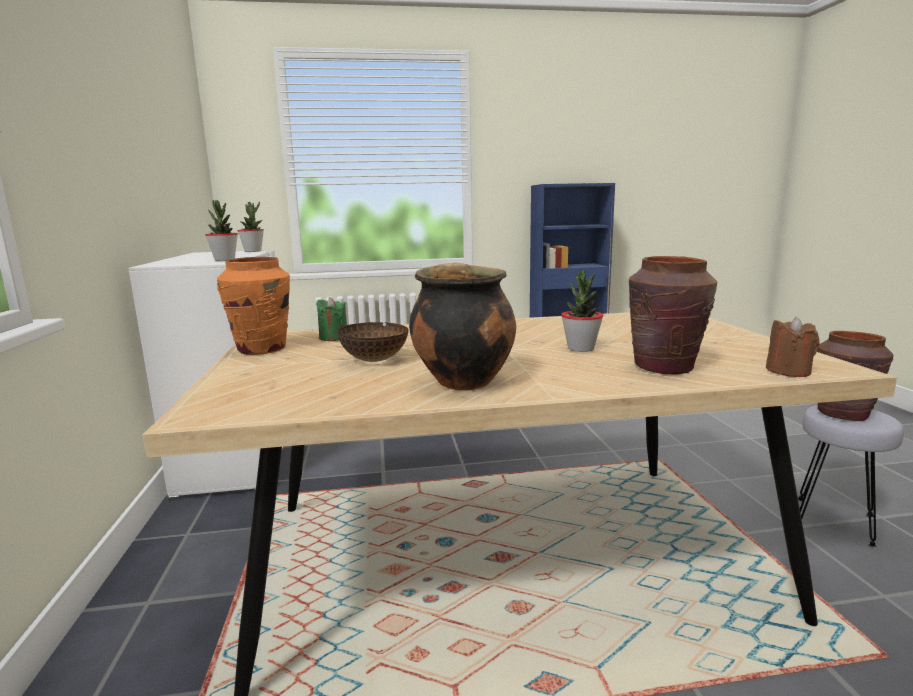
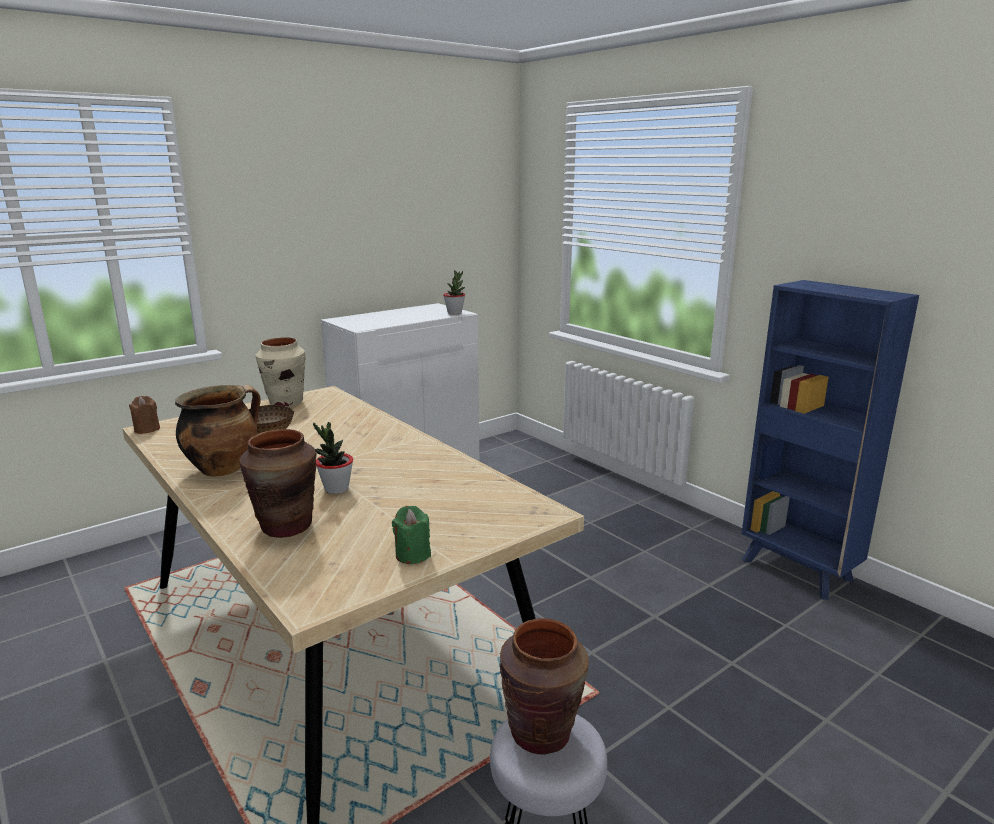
camera: 60 degrees right, 5 degrees up
(224, 260) = (378, 324): potted plant -> none
(262, 349) = (285, 402): orange vase -> beige vase
(333, 338) = (328, 410): green candle -> green candle (412, 555)
(788, 371) = (290, 579): brown candle -> brown candle (147, 429)

